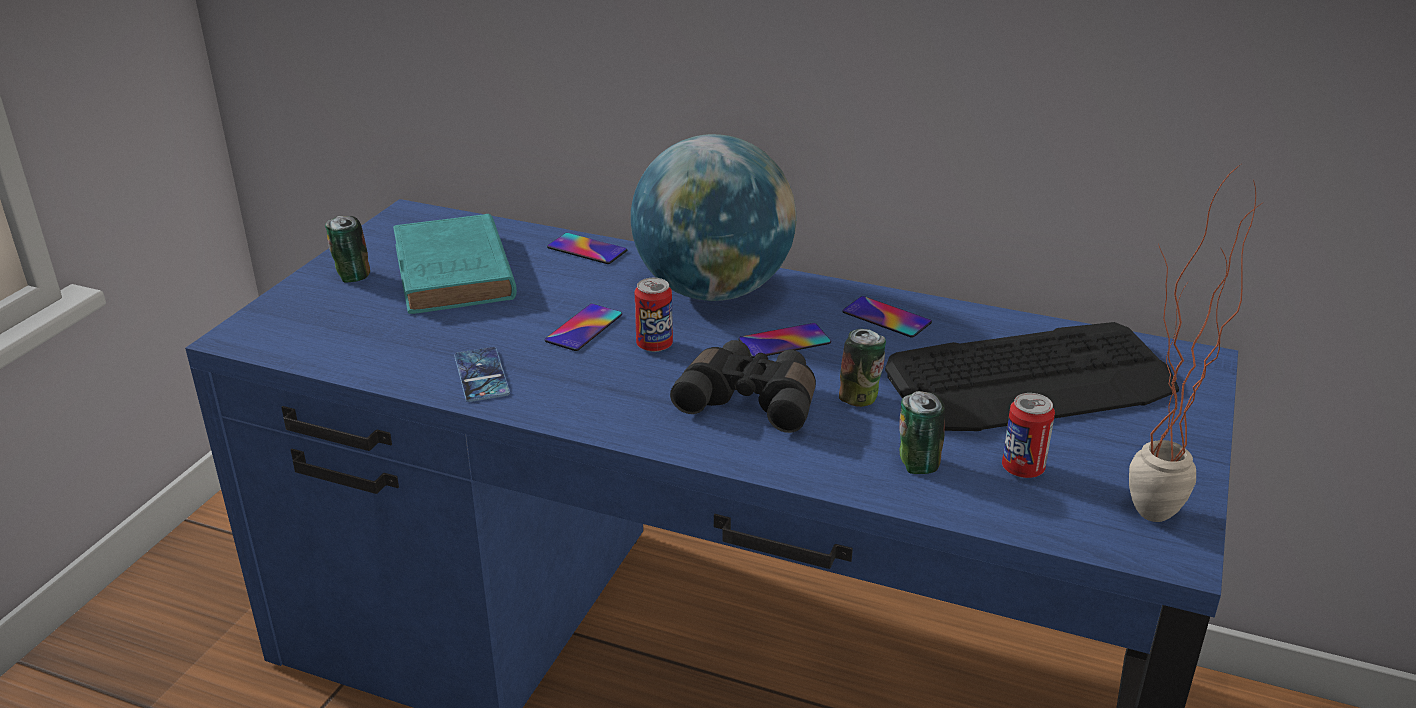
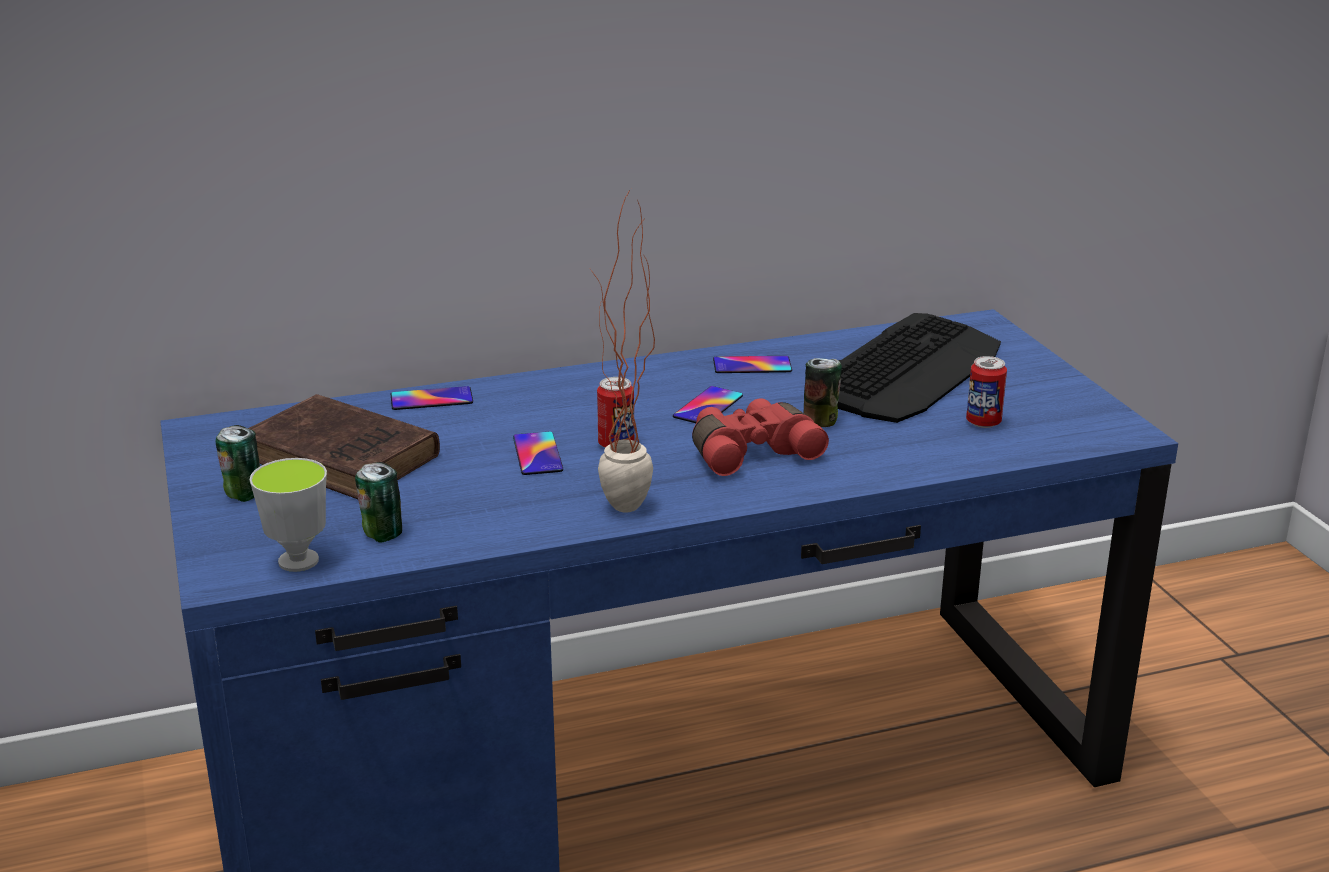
camera: 40 degrees left, 5 degrees down
(298, 344) = (298, 561): none -> cup
(454, 274) = (344, 458): turquoise book -> brown book
(481, 375) = (514, 517): phone -> none
(713, 291) = (594, 392): globe -> none
(751, 400) = (751, 452): black binoculars -> red binoculars
(917, 465) = (921, 445): can -> can (382, 534)
(1143, 523) = (1089, 424): potted plant -> potted plant (624, 516)

